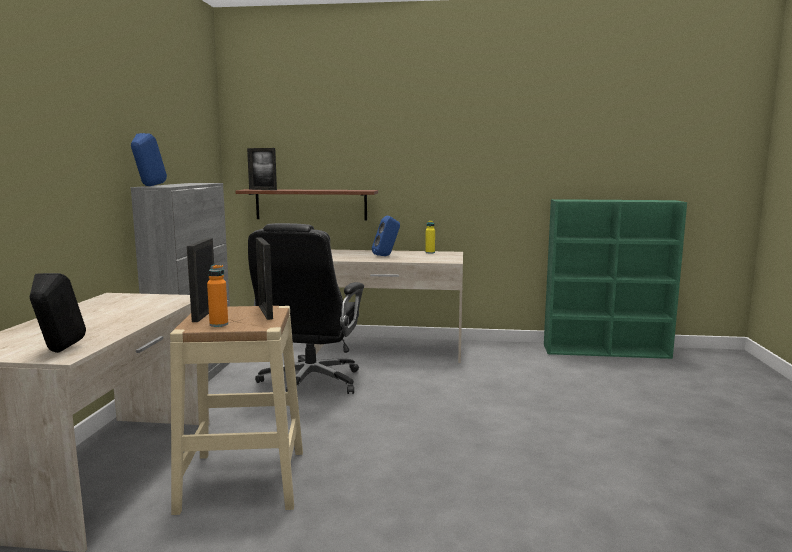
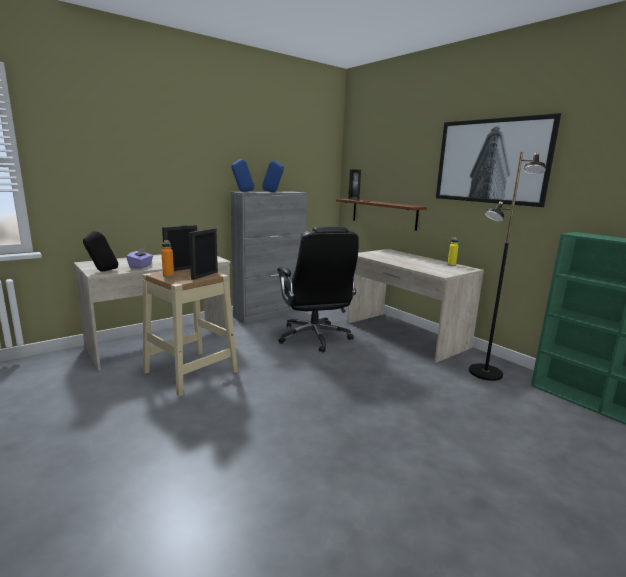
camera: 45 degrees right, 5 degrees up
(99, 330) = (141, 266): none -> purple tissue box
(309, 383) = (314, 337): black office chair -> black office chair turned 75 degrees counterclockwise
(386, 256) = (409, 260): blue speaker -> blue speaker (273, 192)
(453, 135) = (491, 161): none -> picture
(507, 357) = (485, 373): none -> black floor lamp

